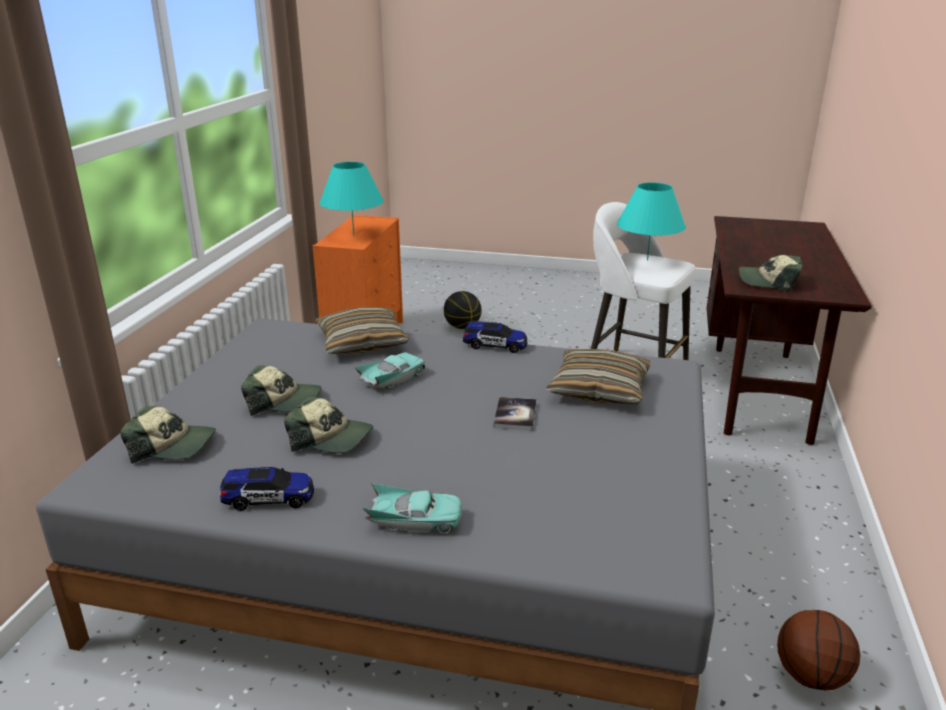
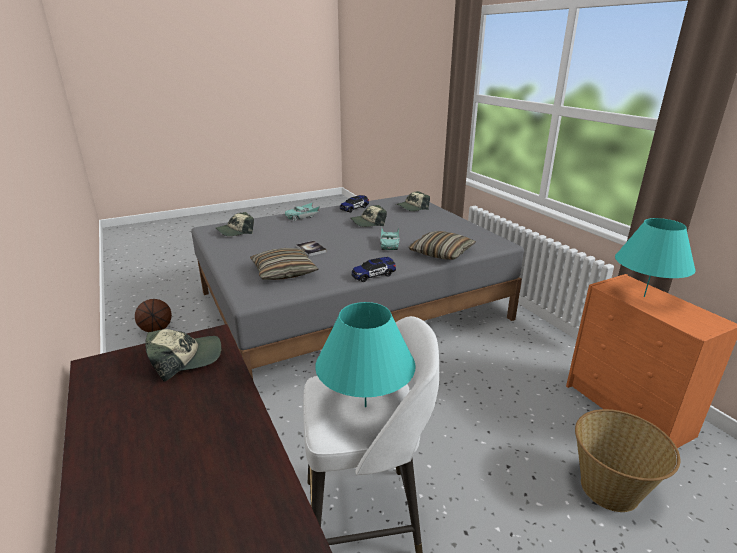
camera: 140 degrees right, 0 degrees up
(283, 401) = (411, 225): cap -> cap (236, 231)
(462, 327) = (610, 488): basketball -> basket

